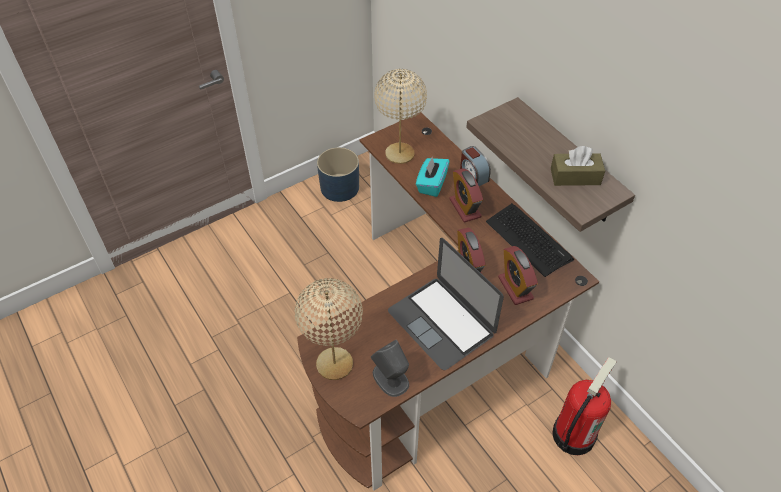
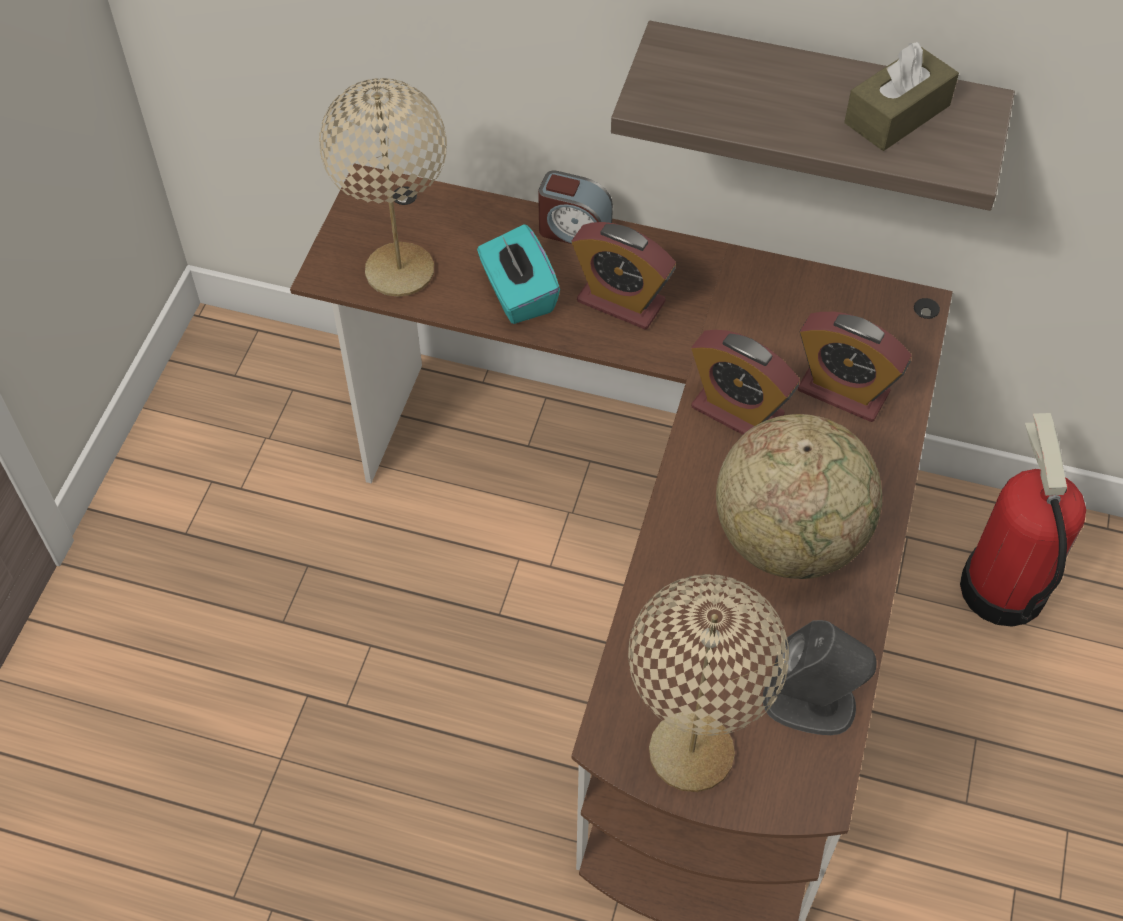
camera: 40 degrees left, 5 degrees up
(340, 187) = (208, 422): blue planter -> none
(441, 322) = (789, 538): laptop -> globe
(528, 240) = (780, 291): keyboard -> none

